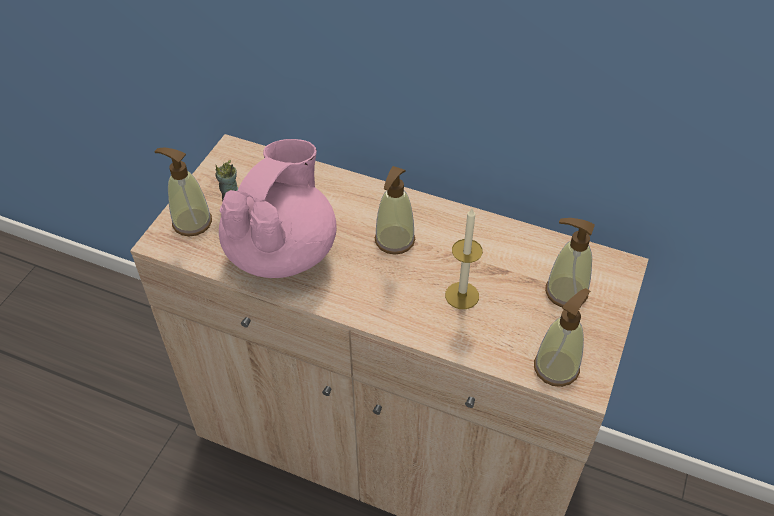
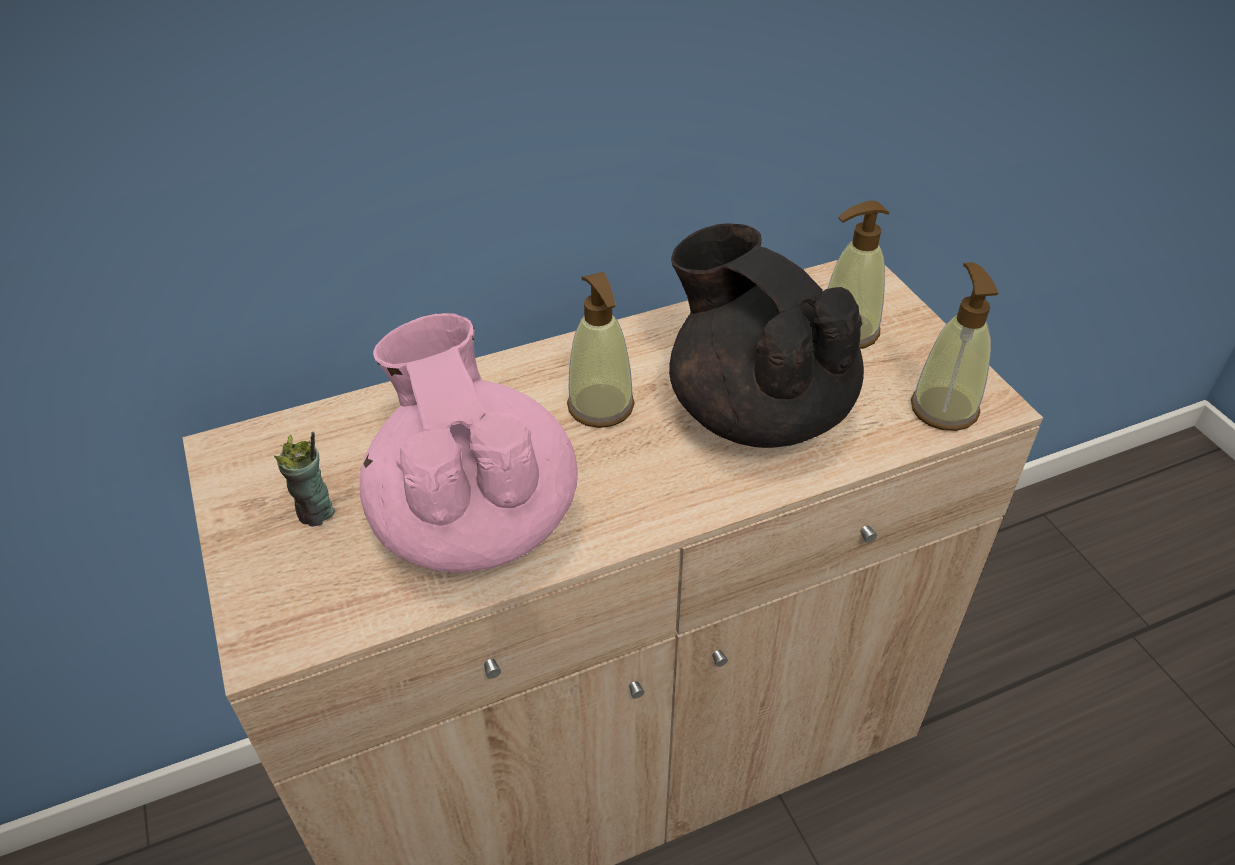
camera: 45 degrees left, 5 degrees down
(192, 222) = (284, 581): soap dispenser -> none
(462, 295) = (757, 409): candle -> black teapot

